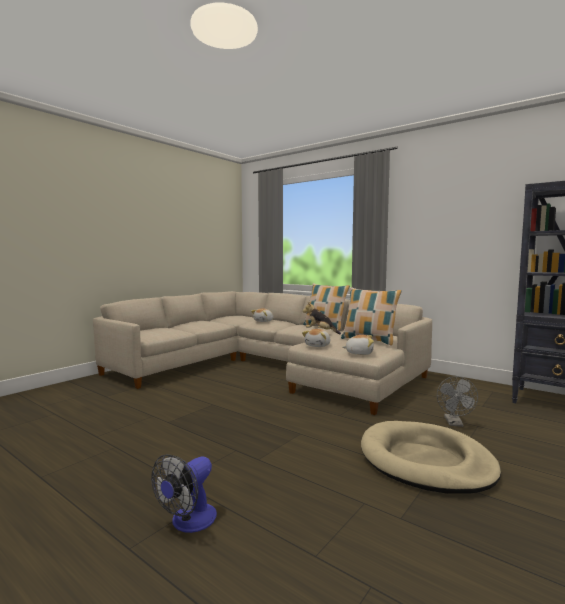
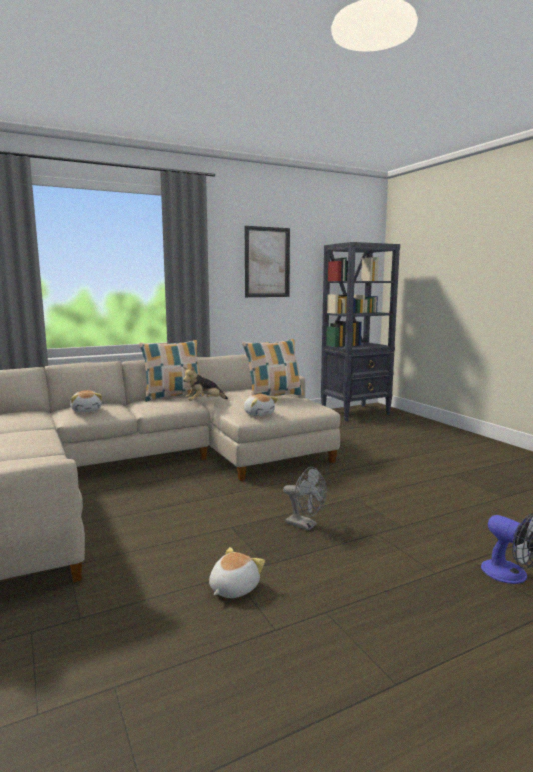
camera: 65 degrees left, 5 degrees up
(359, 353) = (305, 409): plush toy -> plush toy (233, 588)
(425, 461) = (428, 470): beige dog bed -> none
(454, 423) = (370, 445): grey fan -> grey fan (305, 525)
(456, 218) = (267, 262): none -> picture

